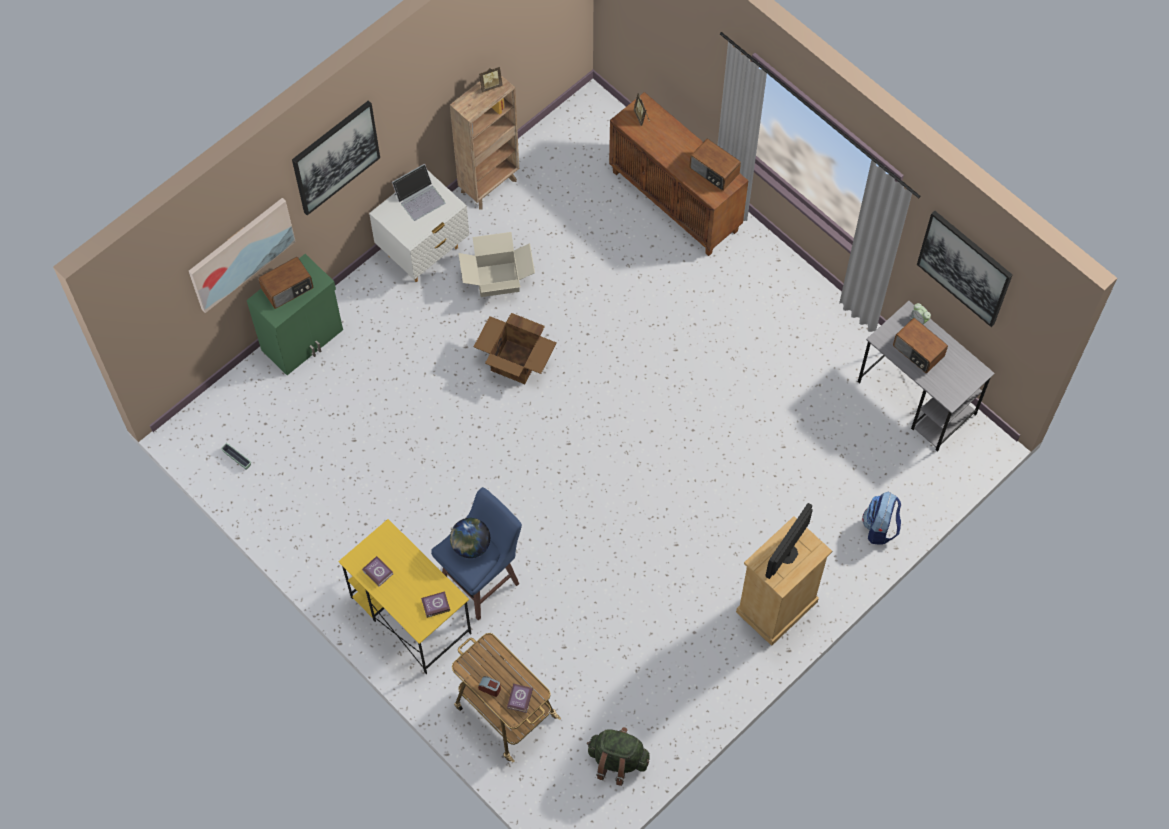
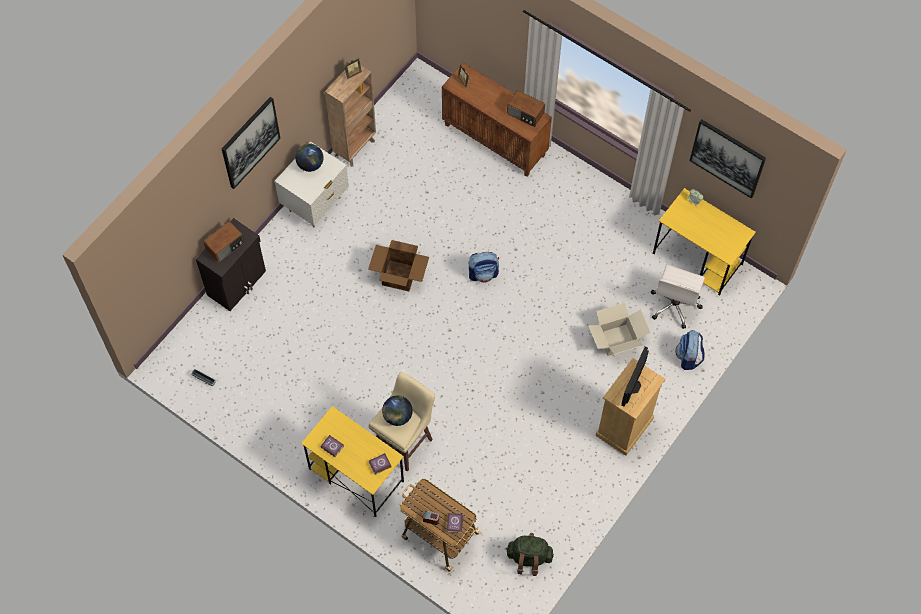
camera: 10 degrees left, 0 degrees up
(241, 253) = (190, 224): picture -> none
(303, 340) = (237, 283): green cabinet -> black cabinet
(419, 198) = (310, 164): laptop -> globe
(482, 582) = (404, 442): blue stool -> beige stool
(497, 280) = (374, 217): cardboard box -> cardboard box (617, 340)
(627, 376) = (483, 274): none -> backpack
(874, 456) = (674, 305): none -> white office chair
(917, 398) = (698, 259): grey desk -> yellow desk
(918, 352) = (697, 224): radio -> none

